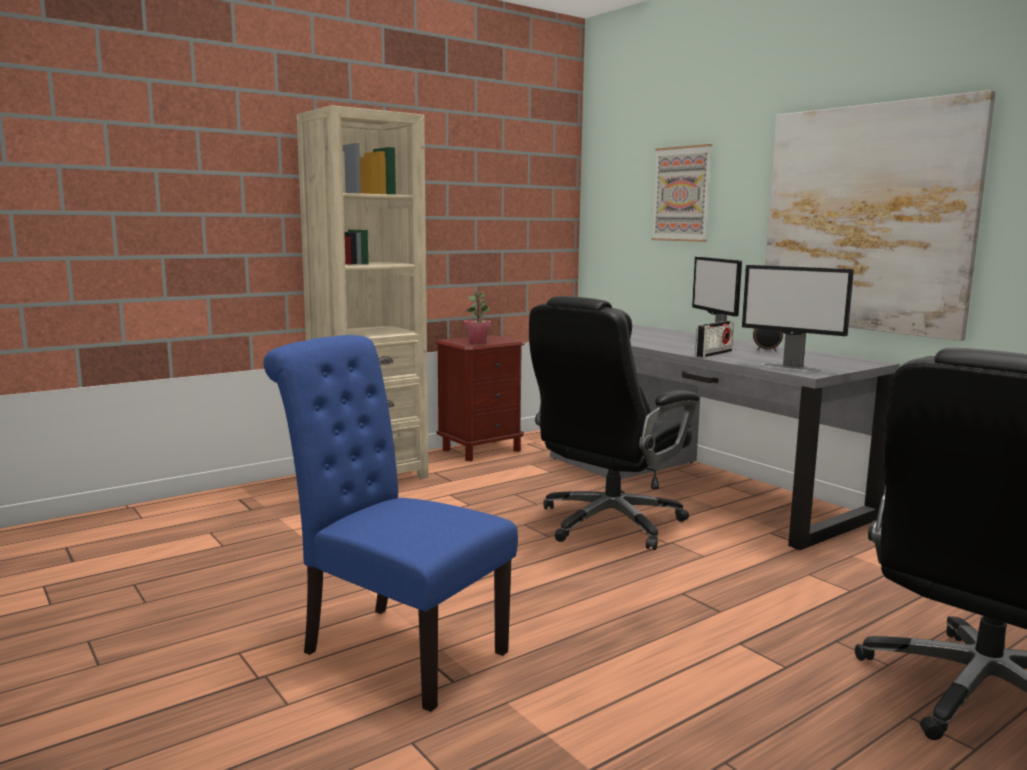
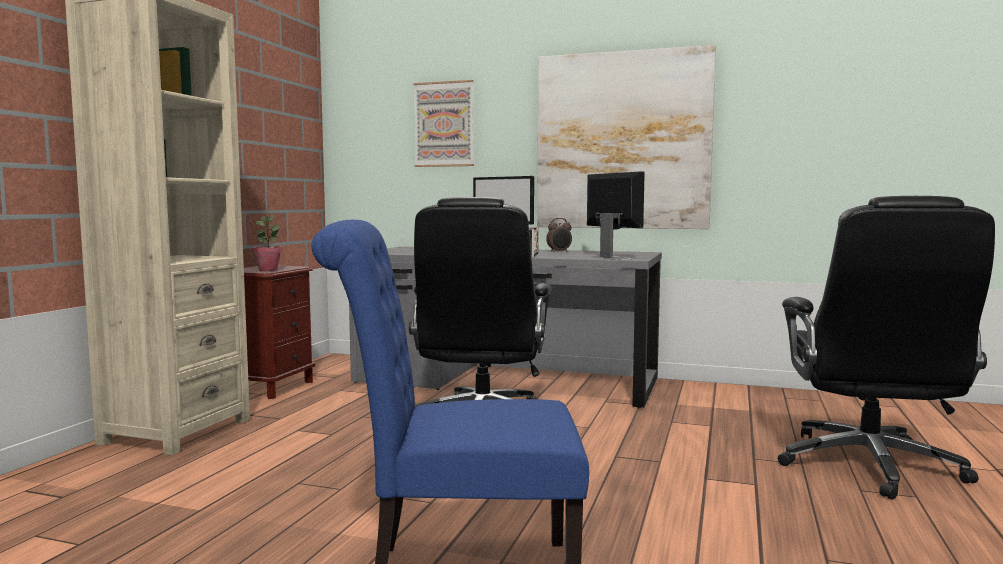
camera: 35 degrees left, 5 degrees down
(790, 367) = (611, 257): monitor -> monitor turned 120 degrees counterclockwise

